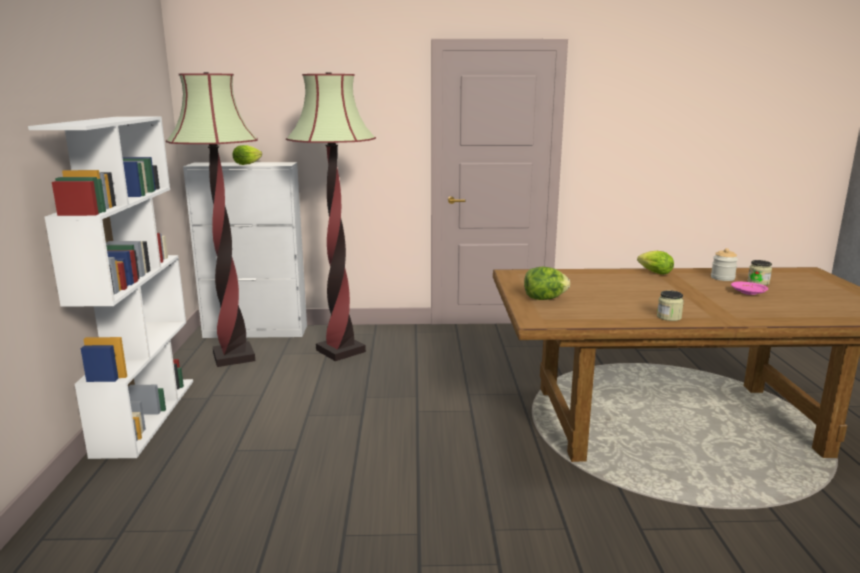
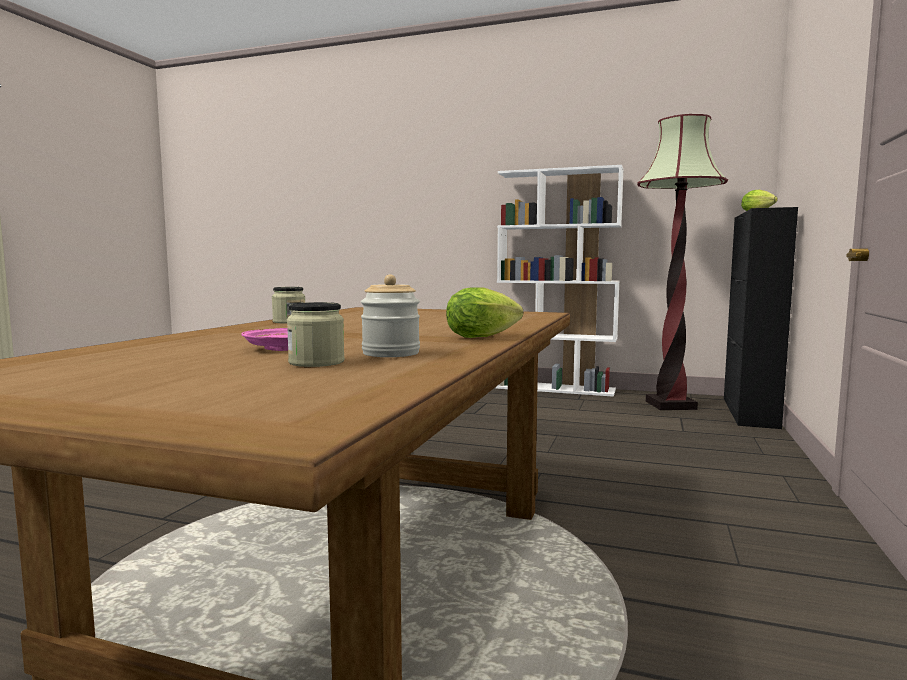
camera: 110 degrees right, 10 degrees down
(256, 331) = (749, 412): white cabinet -> black cabinet
(341, 351) = (691, 436): floor lamp -> none
(544, 299) = (424, 312): lettuce -> none

